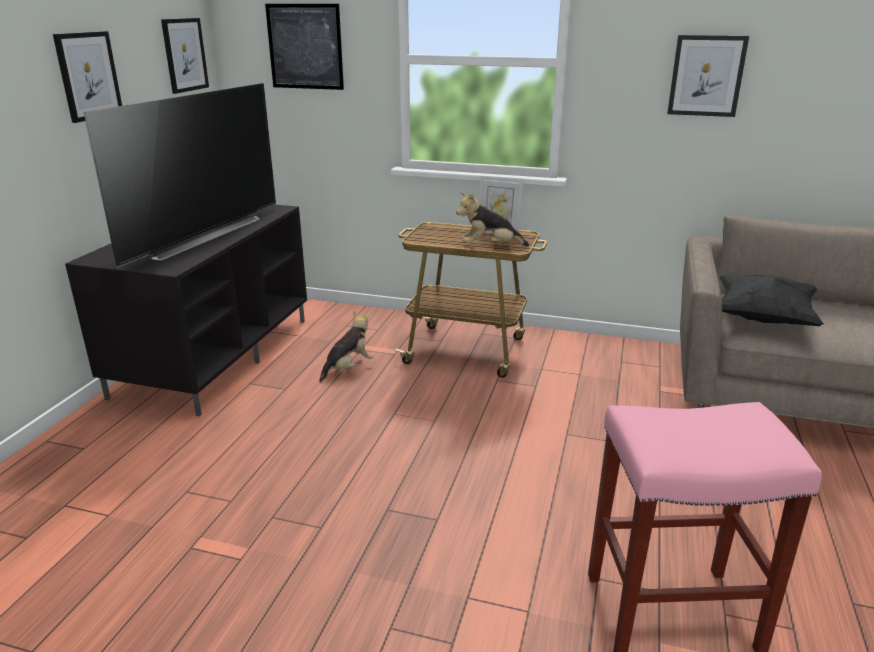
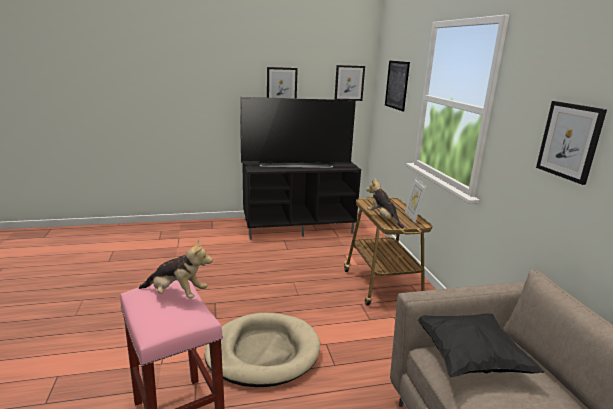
camera: 60 degrees right, 5 degrees down
(348, 368) = (322, 257): plush toy -> plush toy (177, 294)
(557, 492) = (263, 352): none -> beige dog bed

